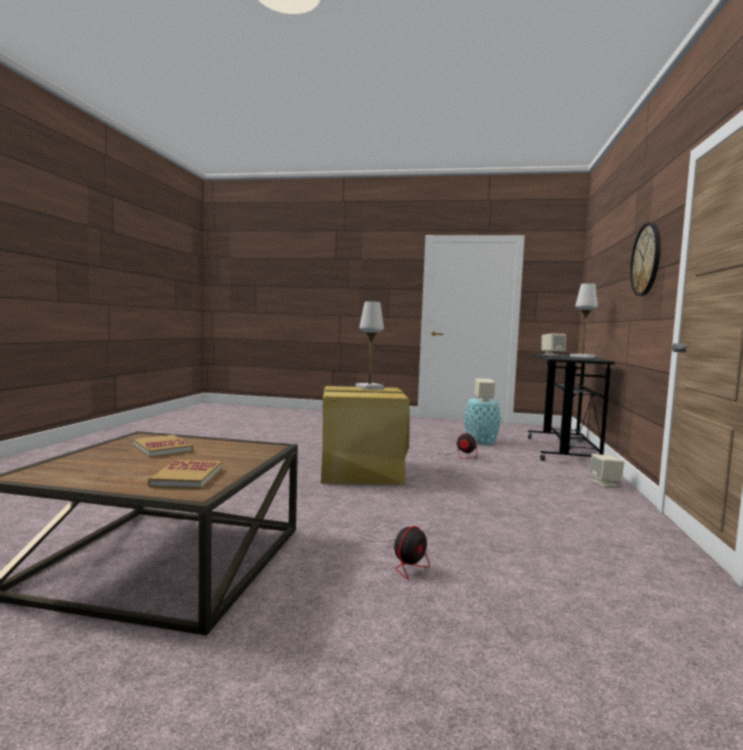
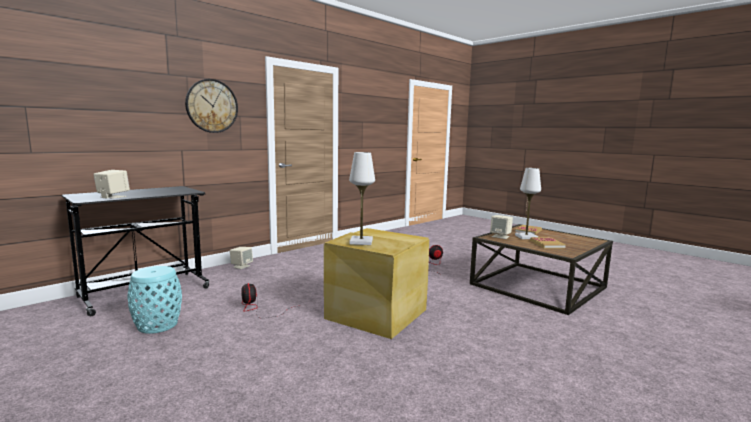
camera: 145 degrees left, 5 degrees up
(483, 400) = (157, 270): beige speaker -> beige speaker (500, 236)
(582, 357) = (132, 191): white table lamp -> white table lamp (526, 237)

